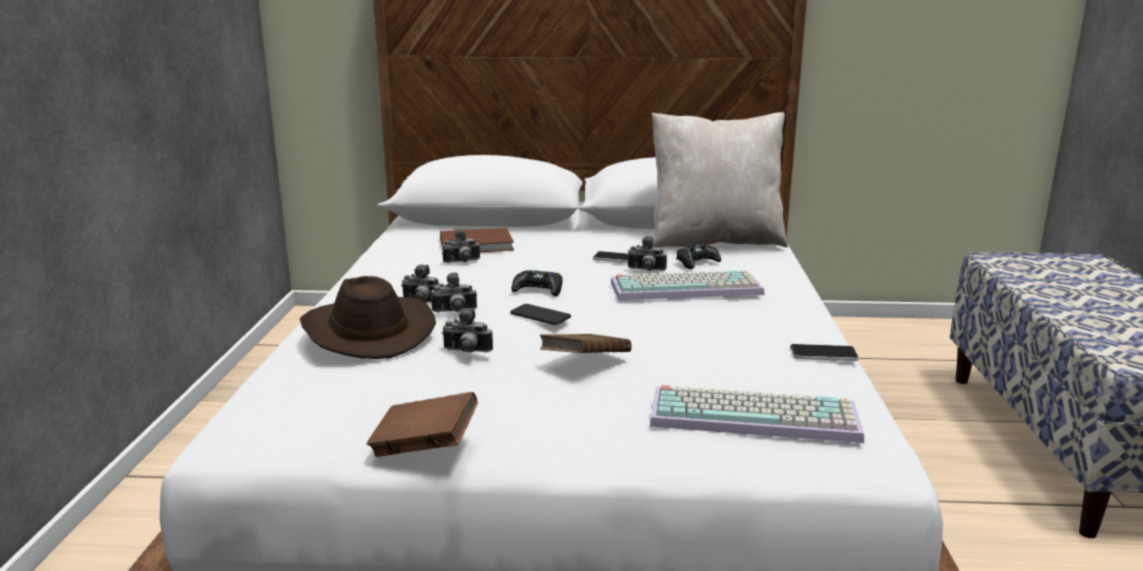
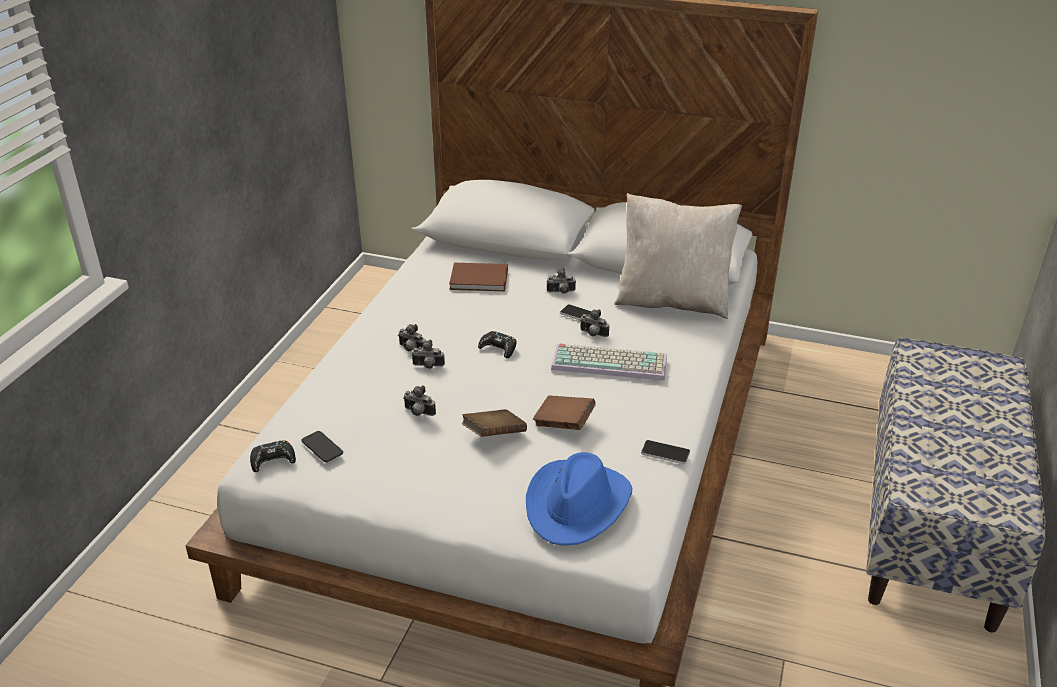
camera: 15 degrees right, 15 degrees up
(366, 332) = (360, 381): brown hat -> none
(425, 447) = (363, 494): brown book -> brown book (564, 423)
(462, 262) = (459, 302): camera -> camera (561, 292)
(540, 315) = (485, 380): phone -> phone (322, 447)
(697, 262) = (639, 330): black game controller -> black game controller (273, 460)
(756, 415) = (577, 504): keyboard -> blue hat

